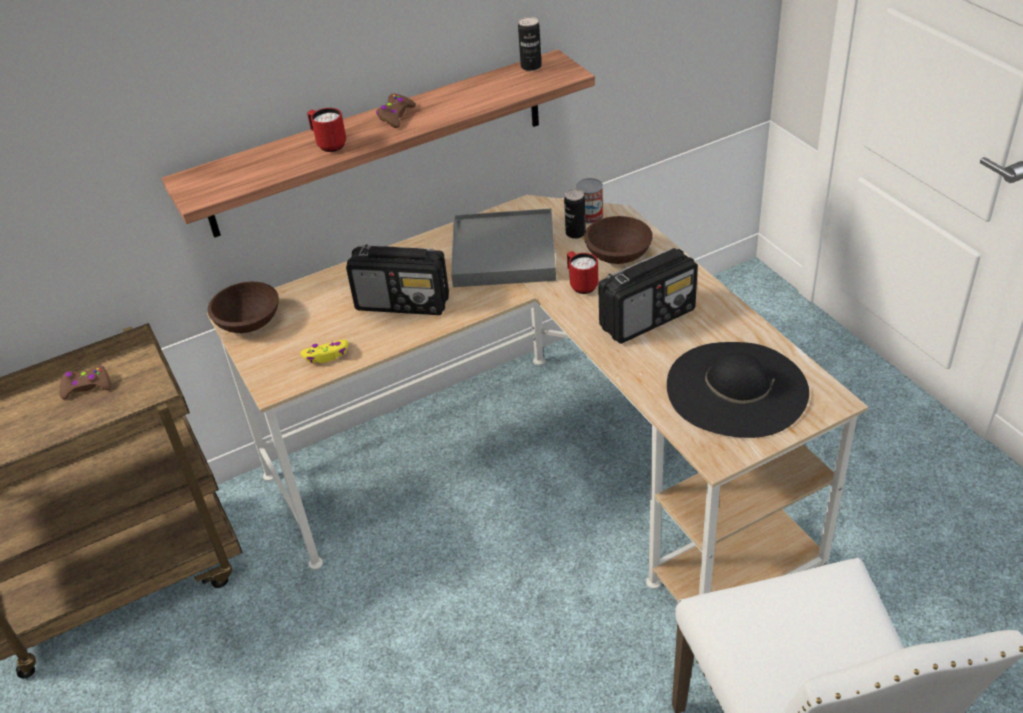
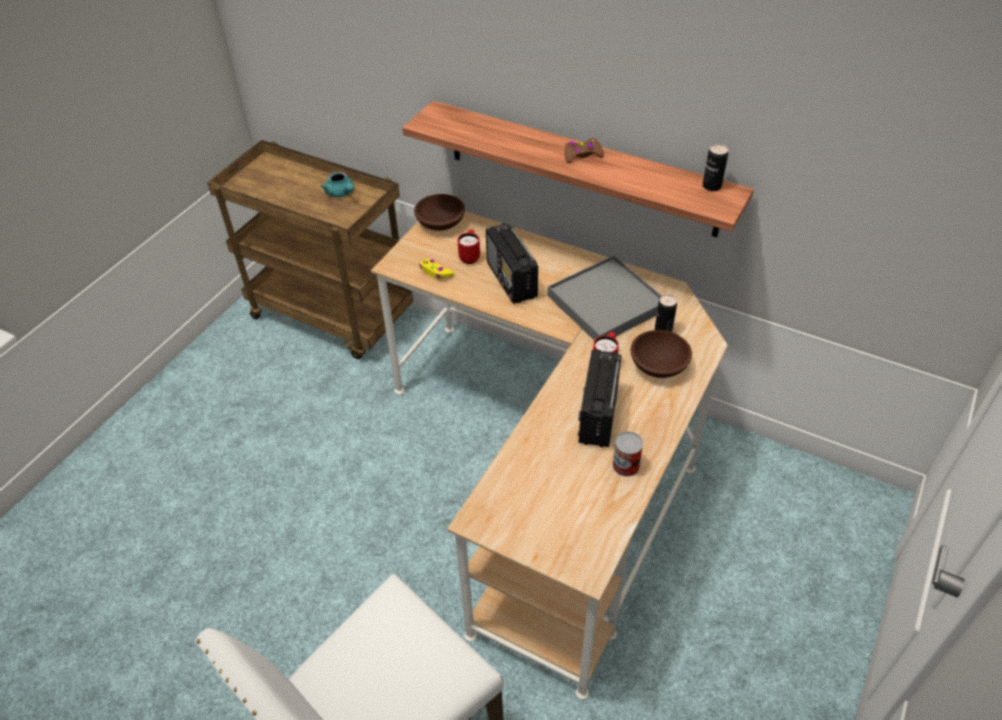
camera: 55 degrees right, 5 degrees up
(87, 387) = (341, 193): brown game controller -> turquoise teapot
(328, 144) = (522, 144): red mug -> red mug (470, 256)
(590, 216) = (692, 328): can -> can (625, 465)
(648, 318) = (598, 416): radio -> radio turned 75 degrees clockwise
(736, 388) = (557, 502): black hat -> none

